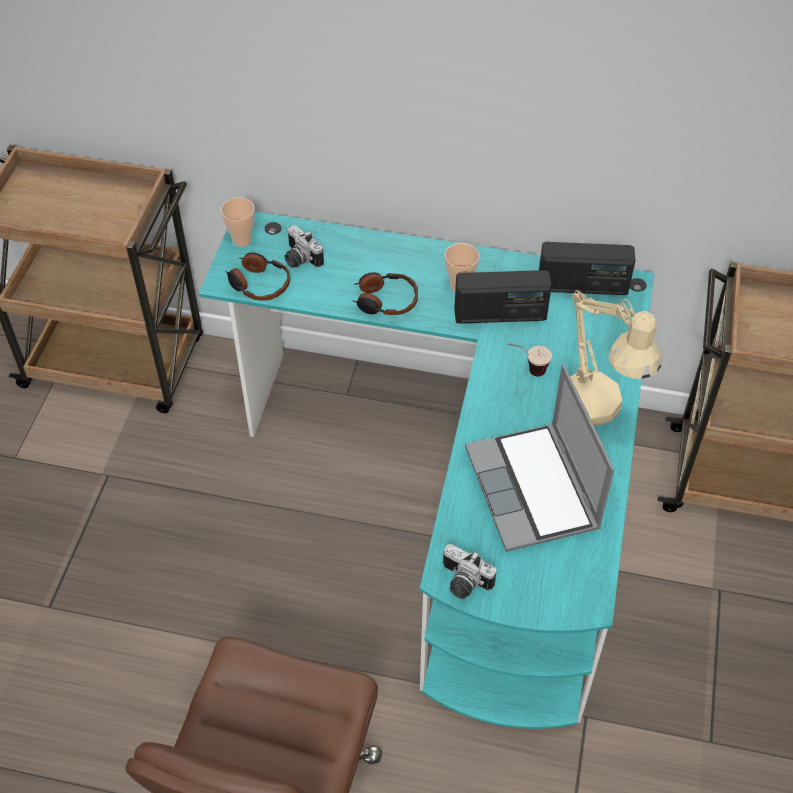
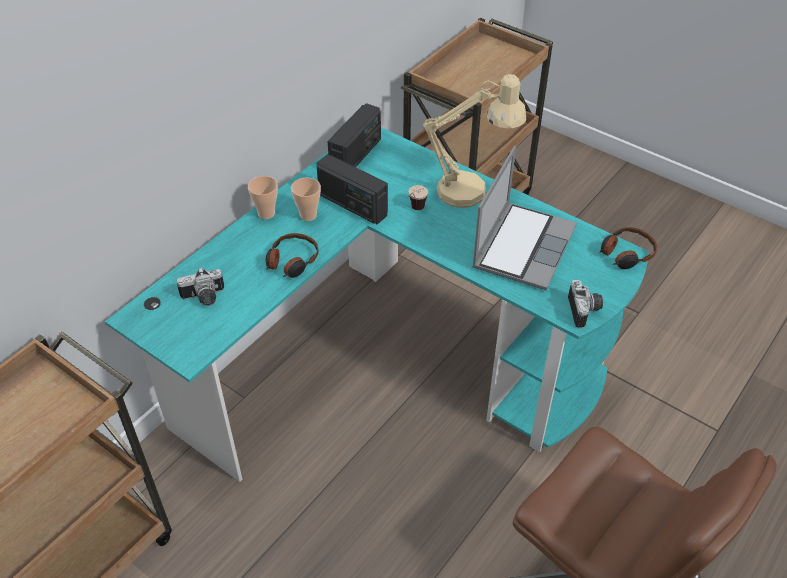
camera: 65 degrees left, 5 degrees down
(242, 240) = (148, 328): cup -> cup (266, 214)
(258, 284) = (211, 333): headphones -> headphones (626, 254)
(462, 583) = (585, 311): camera -> camera turned 60 degrees counterclockwise
(500, 314) = (352, 205): radio -> radio turned 105 degrees clockwise
(534, 490) = (523, 246): laptop -> laptop turned 75 degrees counterclockwise

